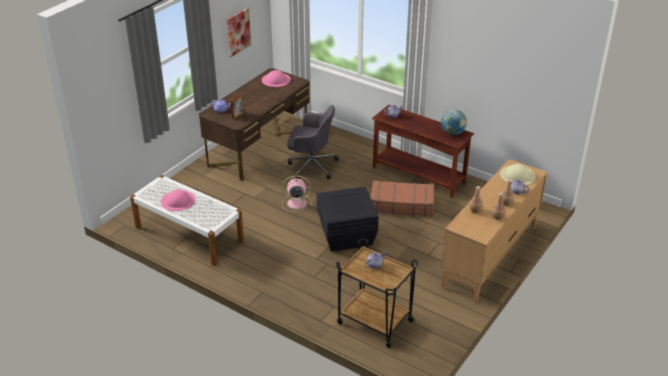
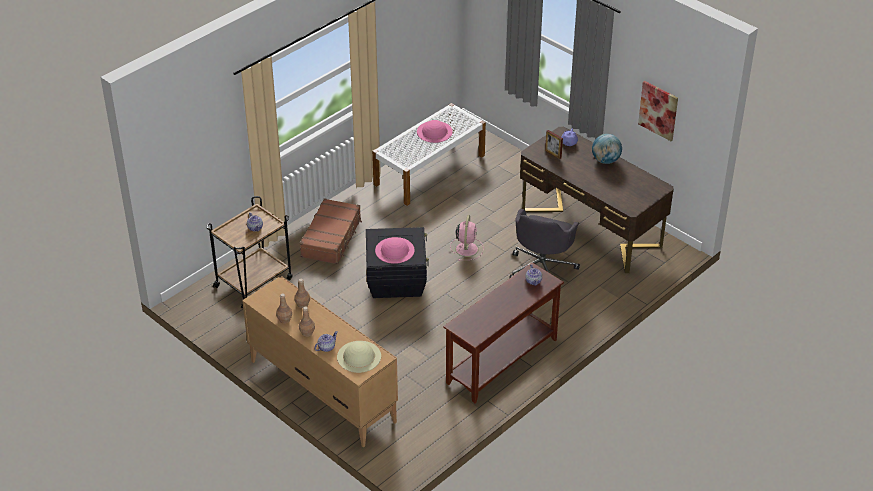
camera: 100 degrees right, 5 degrees up
(276, 79) = (639, 189): pink hat -> pink hat (394, 250)
(401, 204) = (443, 335): brown suitcase -> brown suitcase (332, 238)
(452, 133) = (479, 327): globe -> globe (605, 160)

